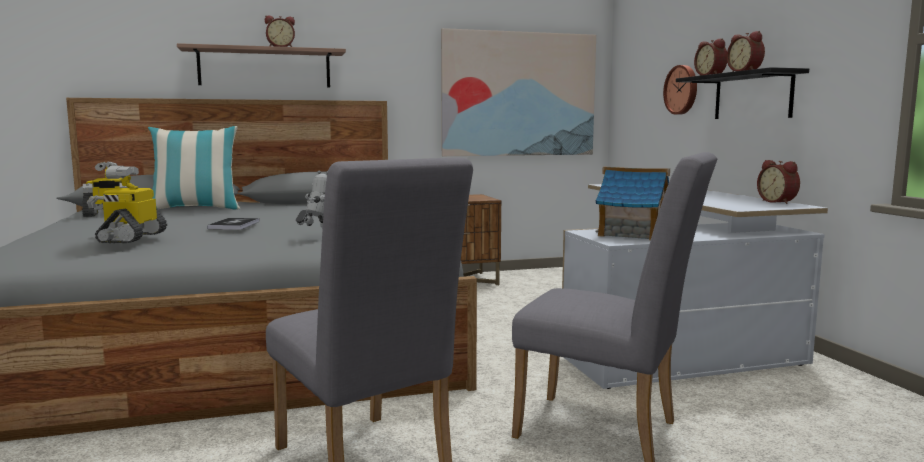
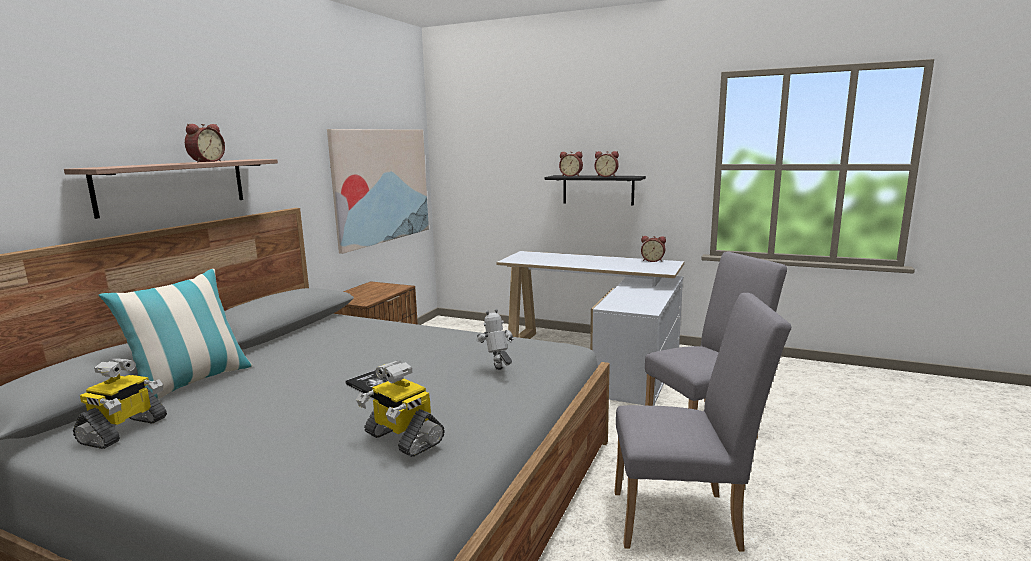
camera: 50 degrees left, 5 degrees up
(633, 234) = (631, 301): toy house -> none
(682, 90) = (525, 180): wall clock -> none

